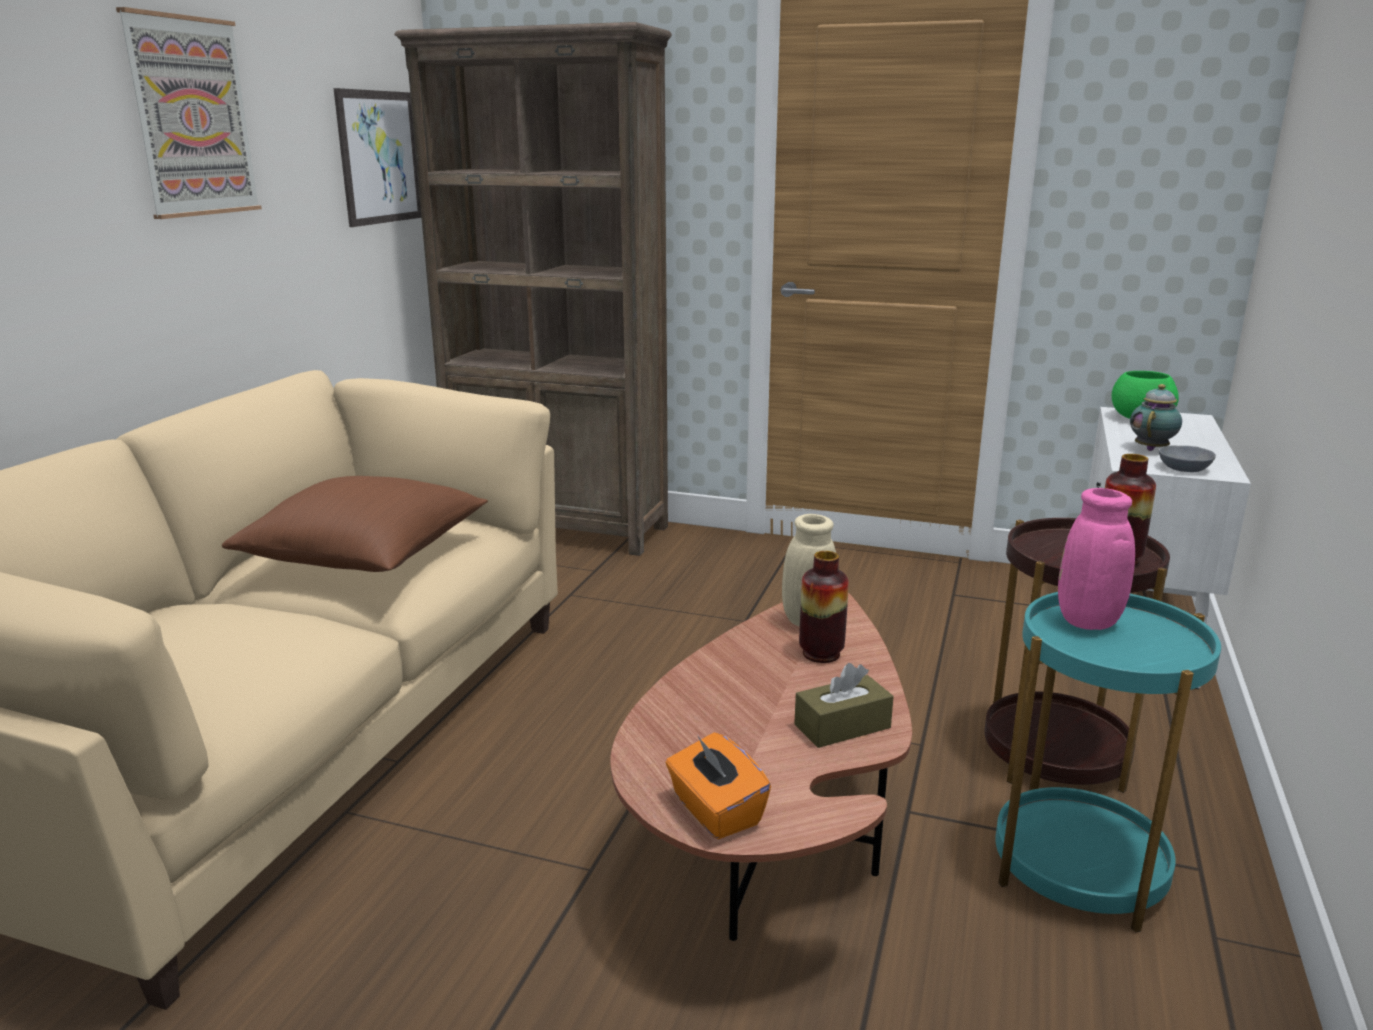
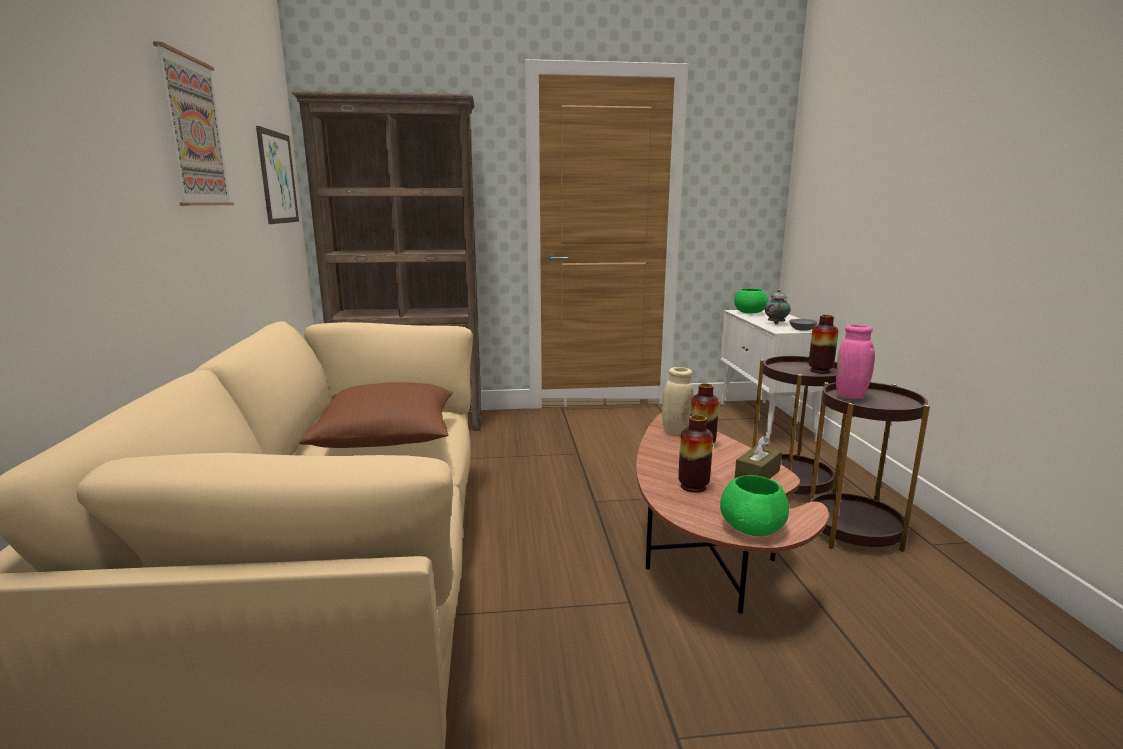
camera: 25 degrees left, 5 degrees down
(714, 720) = (693, 486): none -> vase
(715, 811) = (753, 528): orange tissue box -> green bowl
(1079, 868) = (853, 531): turquoise side table -> brown side table

